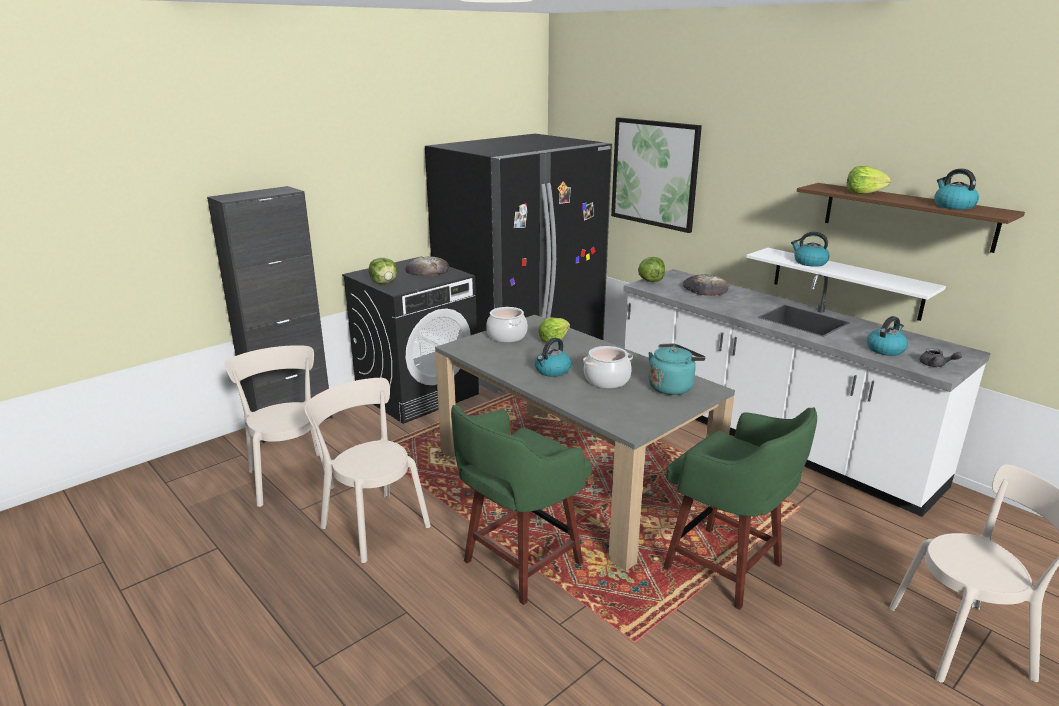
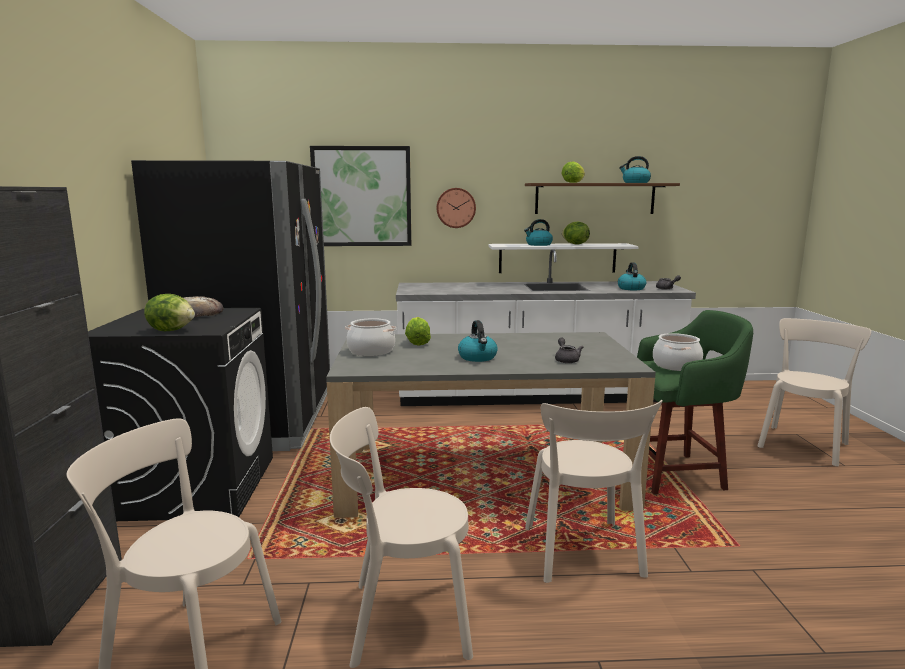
camera: 50 degrees left, 10 degrees down
(519, 564) = (584, 554): green stool -> beige chair
(604, 401) = (566, 360): none -> grey teapot
(607, 380) = (528, 350): cooking pot -> cooking pot (676, 366)
(650, 281) = (407, 289): lettuce -> lettuce (574, 244)
(672, 387) = (573, 340): turquoise kettle -> none
(705, 289) = (456, 286): bread -> none
(738, 199) = (456, 208): none -> wall clock

